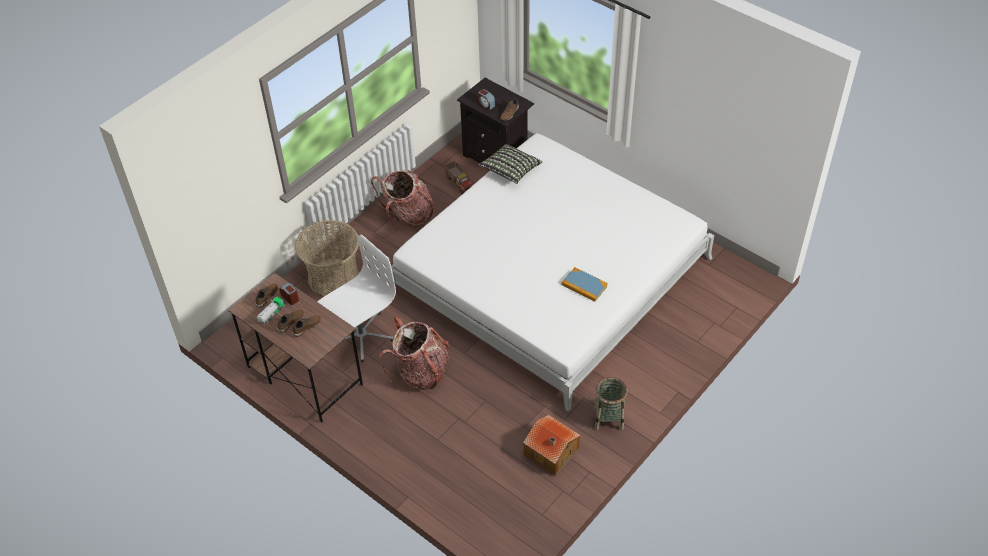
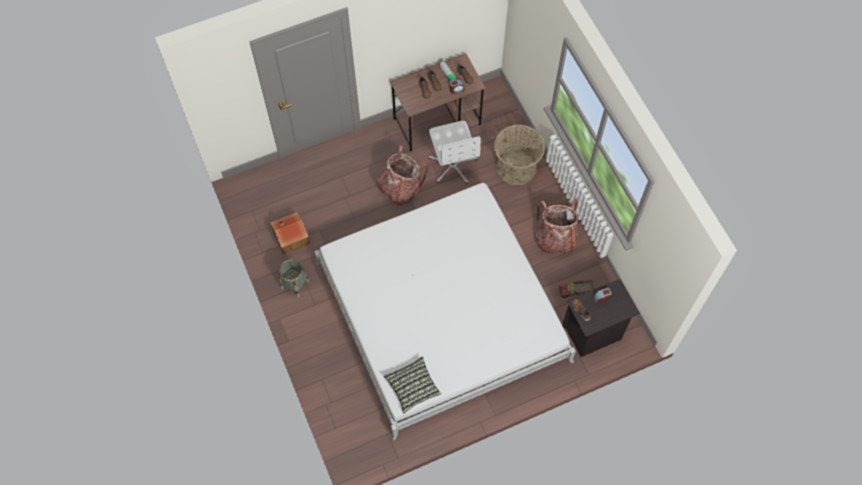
camera: 115 degrees right, 15 degrees up
(510, 170) = (530, 298): pillow -> pillow (412, 387)
(584, 286) = (382, 291): book -> none

